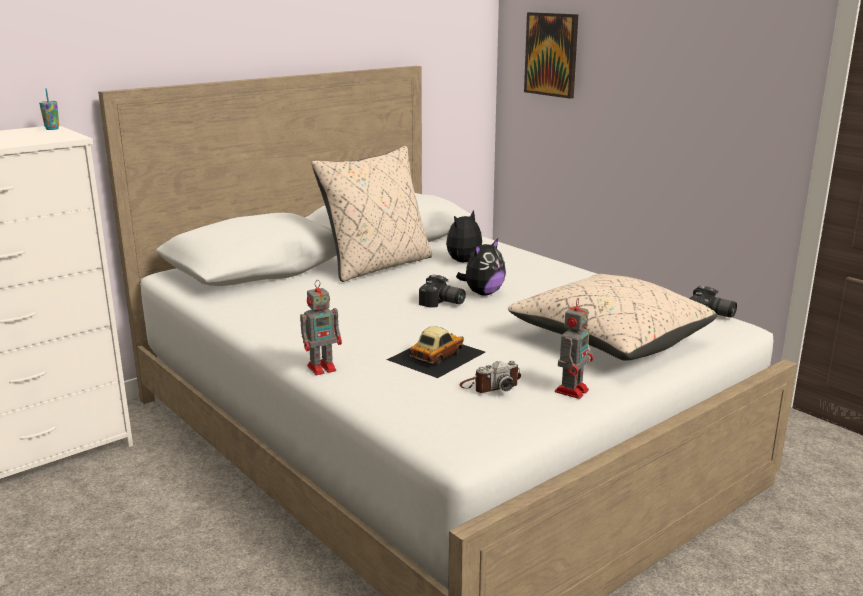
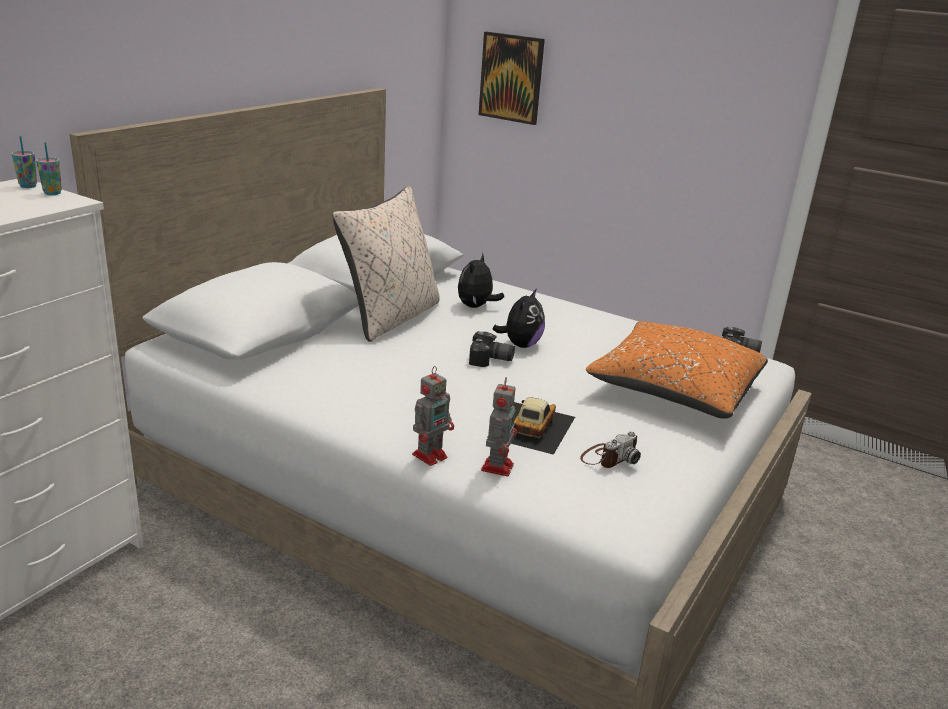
camera: 20 degrees left, 5 degrees up
(63, 133) = (52, 193): none -> cup
(572, 390) = (684, 453): toy robot -> toy robot (498, 466)
(609, 340) = (674, 391): beige pillow -> orange pillow

